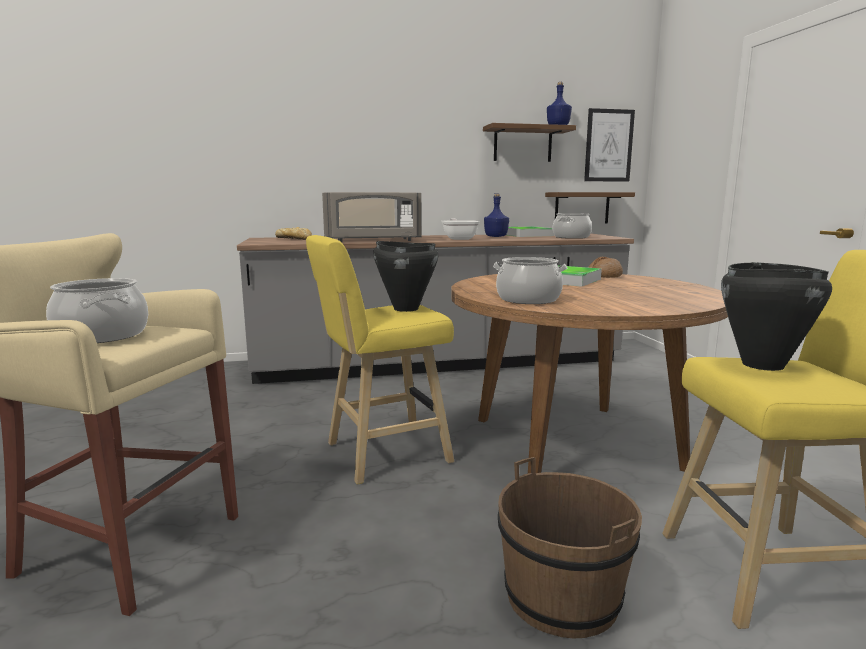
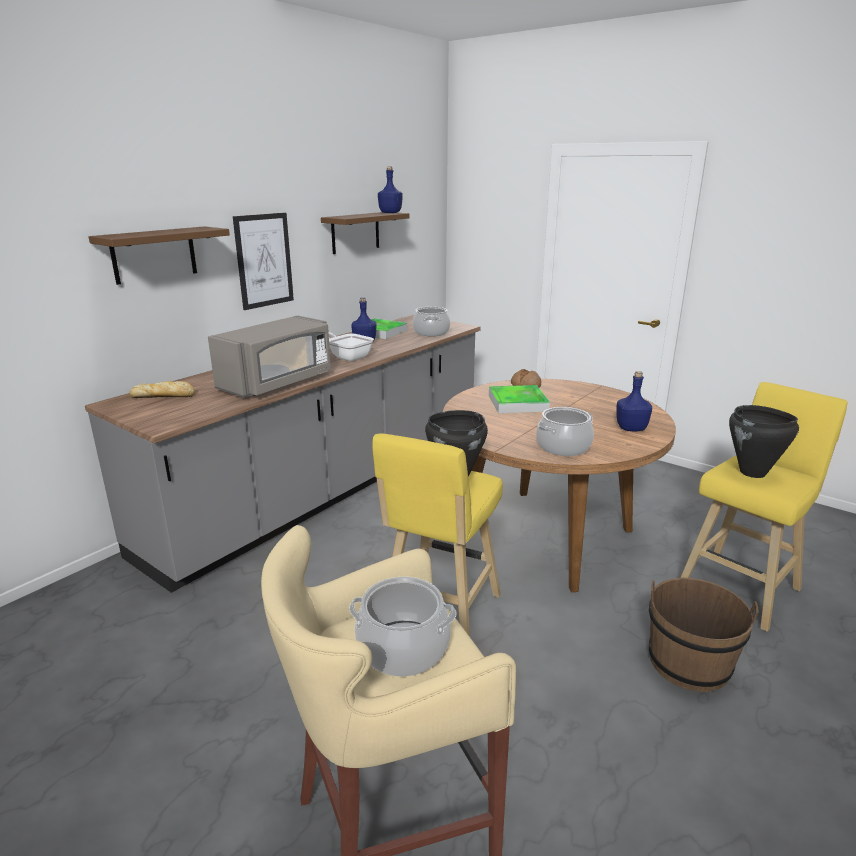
camera: 40 degrees left, 10 degrees up
(582, 208) = (404, 290): brown shelf -> brown shelf (154, 255)
(609, 145) = (419, 224): picture -> picture (264, 260)
(645, 303) = (631, 428): none -> blue bottle

